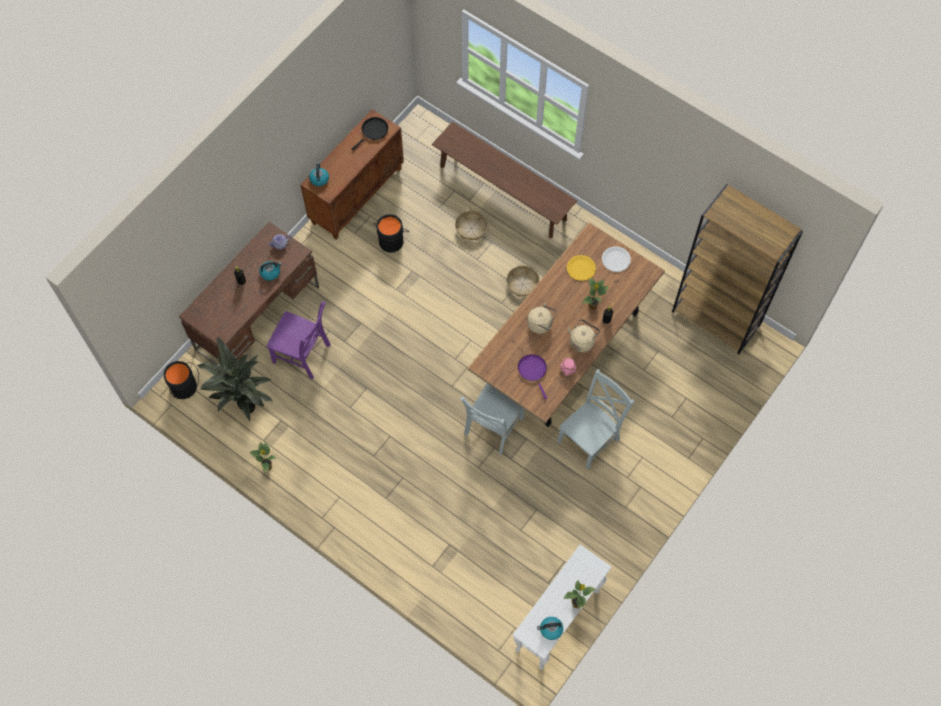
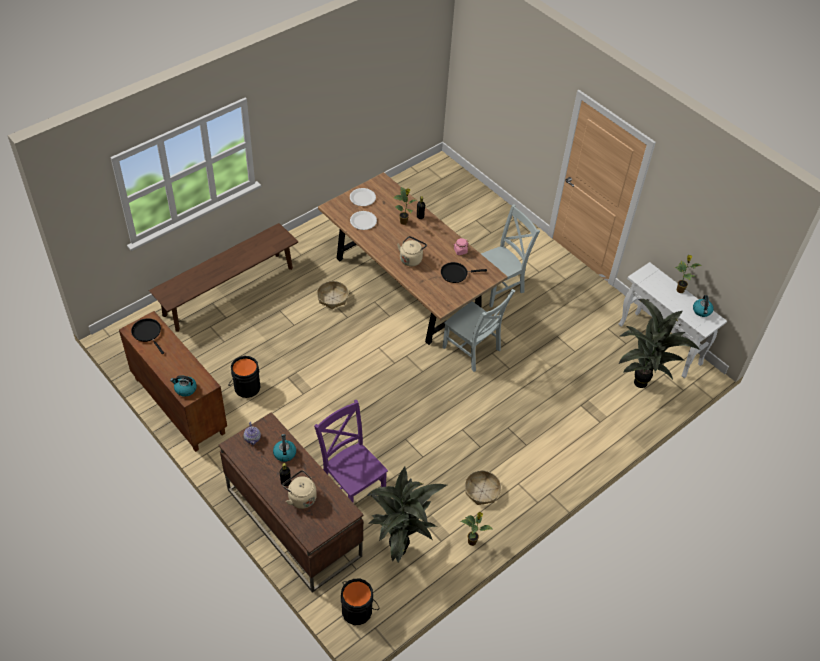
camera: 80 degrees left, 15 degrees down
(304, 355) = (352, 486): purple chair -> purple chair turned 75 degrees counterclockwise
(471, 228) = (258, 322): basket -> basket (482, 491)
(492, 603) = (640, 385): none -> potted plant
(533, 371) = (456, 274): purple frying pan -> black frying pan
(581, 268) = (363, 221): yellow plate -> white plate
(582, 341) = (436, 236): beige kettle -> beige kettle (300, 497)
(590, 439) = (498, 286): grey chair -> grey chair turned 90 degrees clockwise
(716, 318) = (409, 186): brown bookcase -> none

